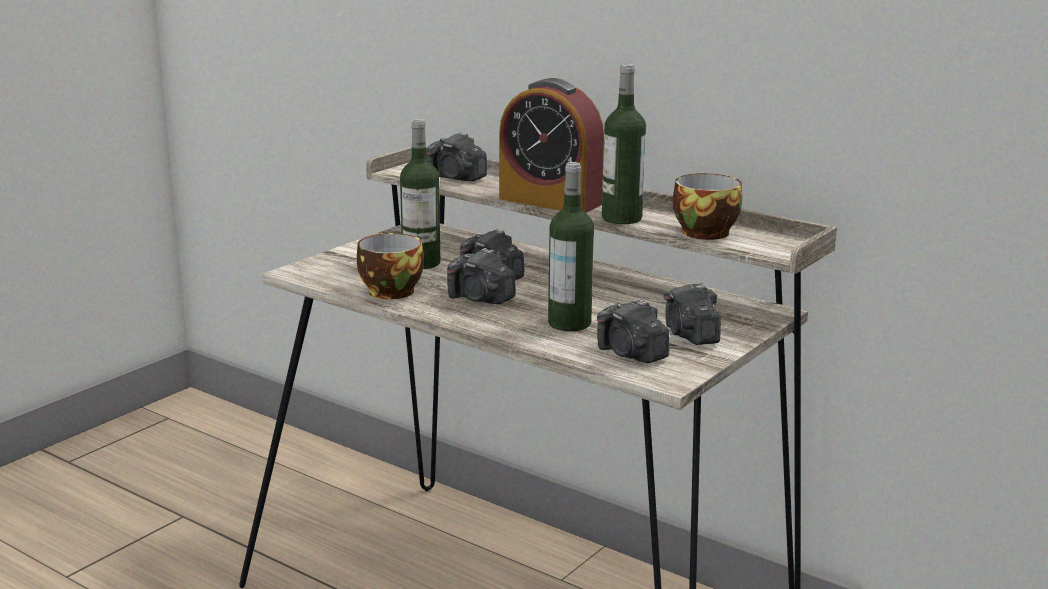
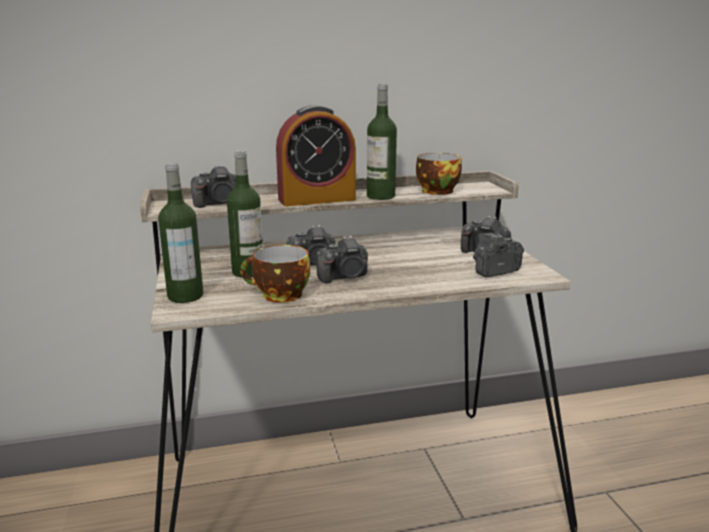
camera: 50 degrees left, 0 degrees up
(569, 323) = (424, 269): bottle -> bottle (185, 296)
(631, 354) = (494, 271): camera -> camera turned 150 degrees clockwise

